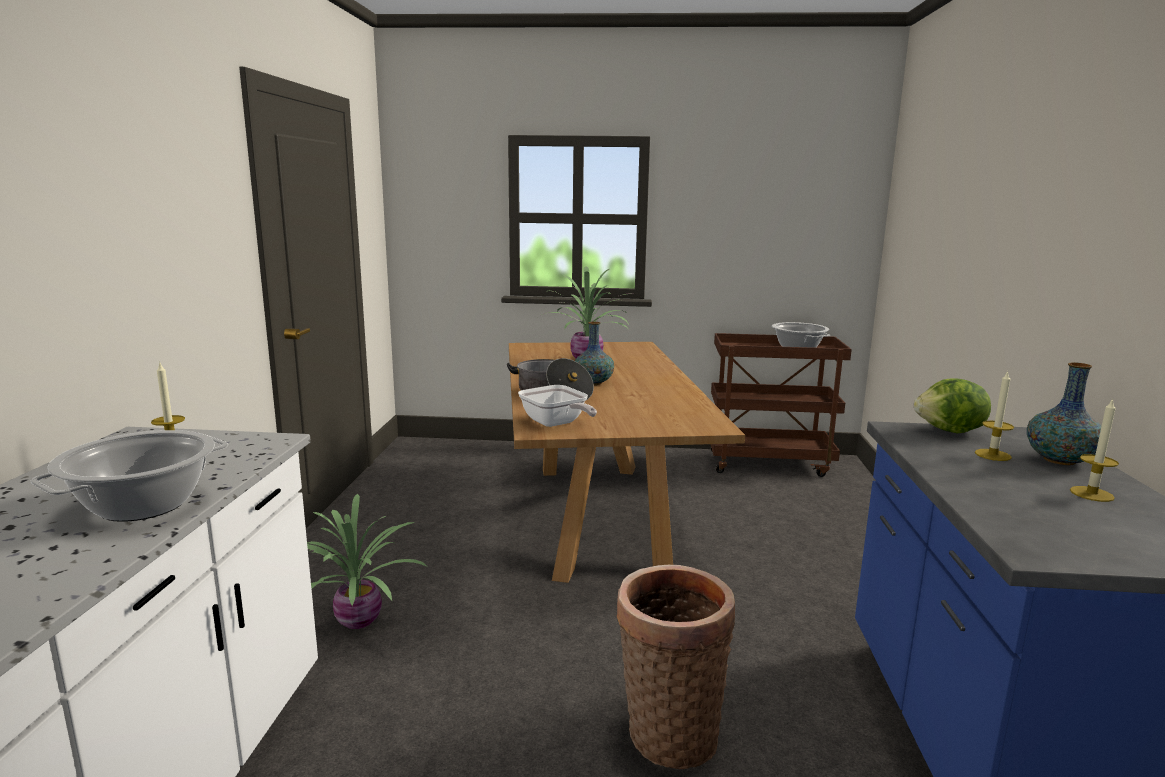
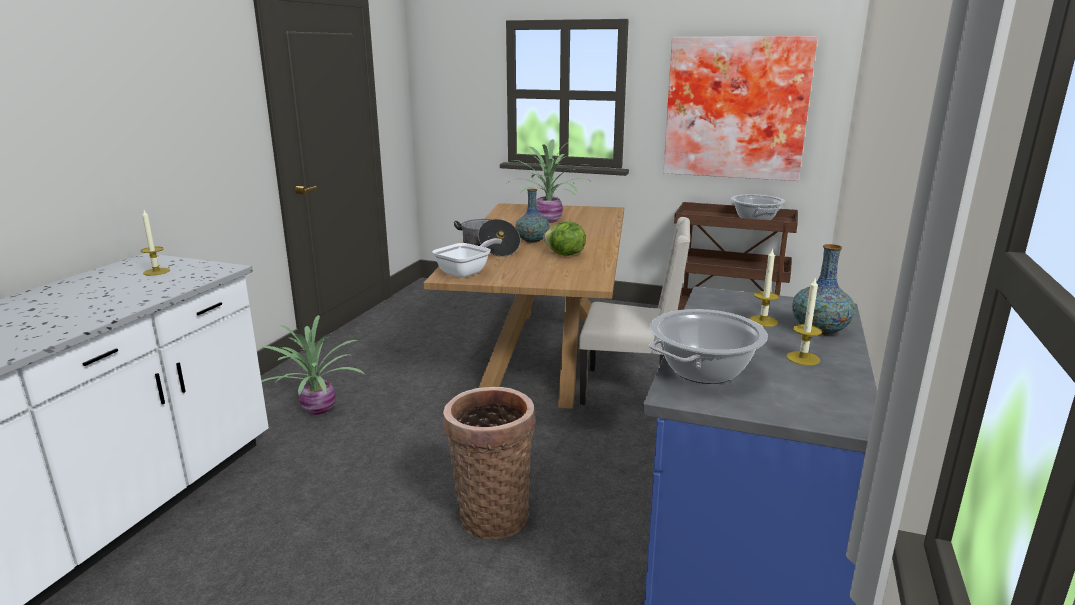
camera: 15 degrees right, 5 degrees up
(143, 506) = (110, 303): cooking pot -> cooking pot (704, 370)
(556, 424) = (467, 272): frying pan -> frying pan turned 120 degrees counterclockwise
(723, 549) = (630, 390): none -> beige chair
(768, 232) = (736, 108): none -> picture
(950, 431) = (754, 300): lettuce -> lettuce (565, 255)

